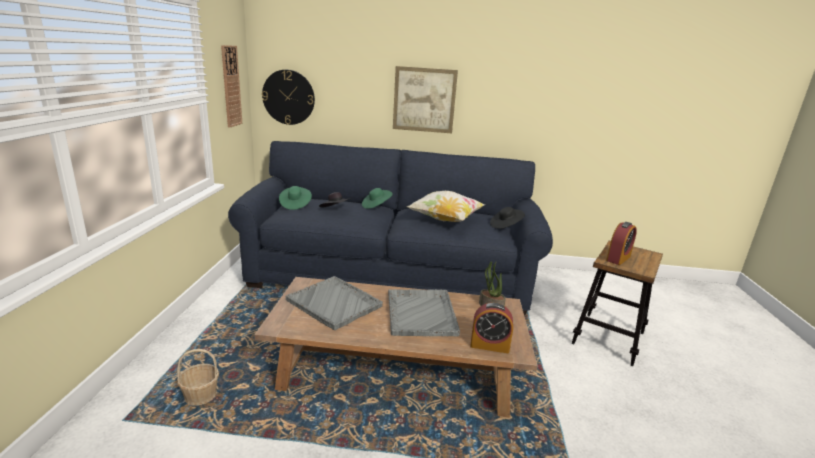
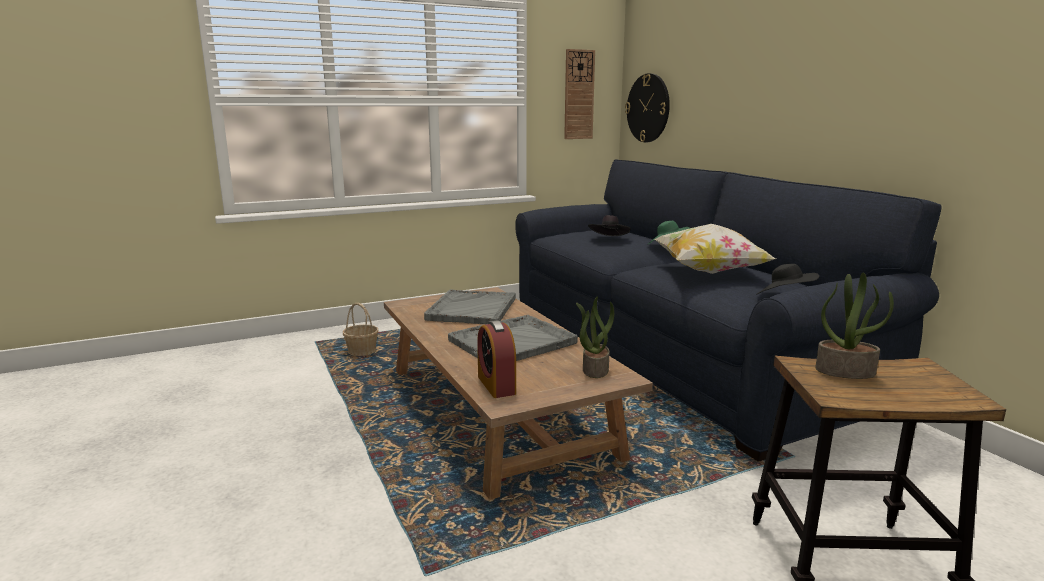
camera: 60 degrees right, 5 degrees down
(295, 205) = (587, 229): green hat -> none
(424, 100) = (784, 97): picture -> none
(618, 258) = (845, 371): alarm clock -> potted plant

